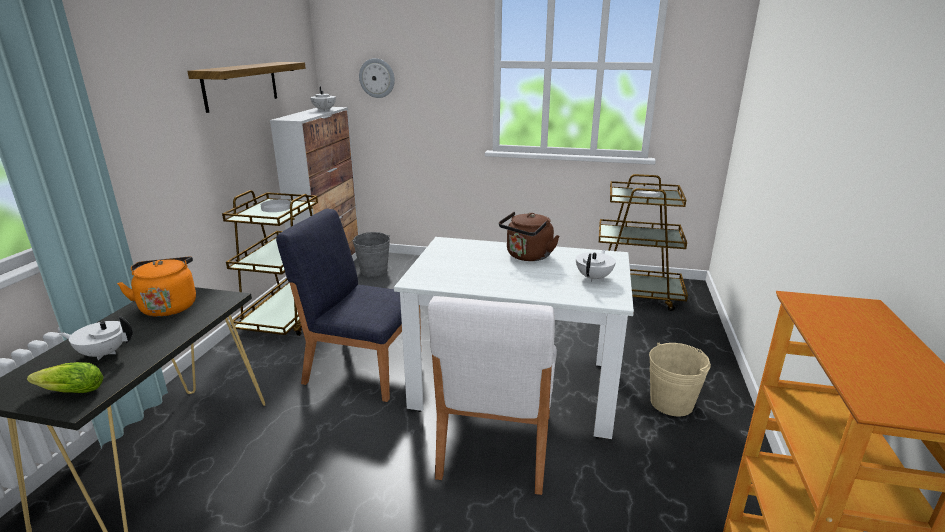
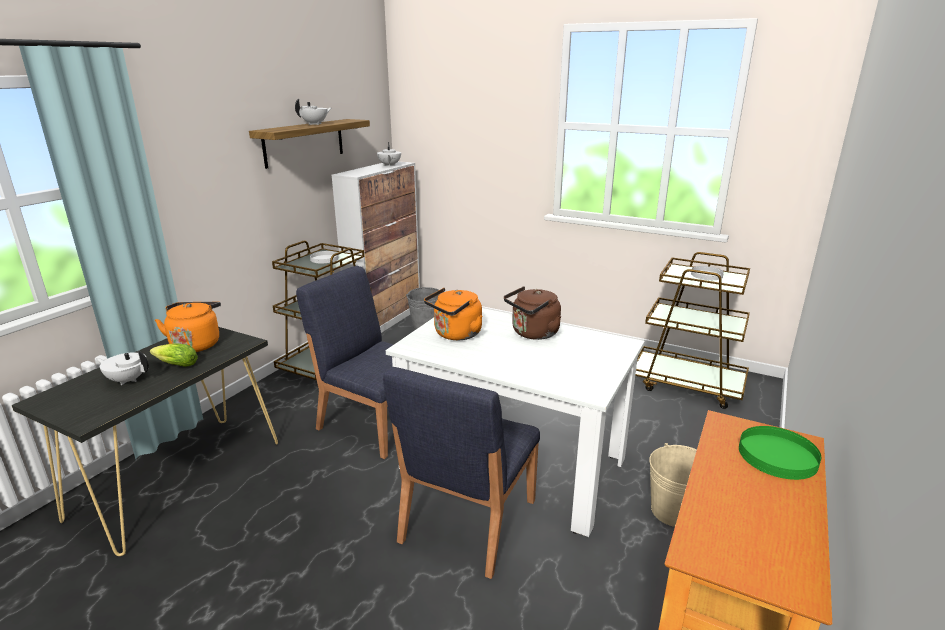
camera: 15 degrees right, 0 degrees up
(68, 392) = (87, 409): lettuce -> lettuce (174, 365)
(377, 78) = (445, 135): wall clock -> none
(455, 265) = (455, 335): none -> orange kettle
(495, 446) = (467, 521): white chair -> blue chair
(594, 278) = (587, 365): white teapot -> white teapot (315, 124)
(862, 318) = (778, 455): none -> green plate

